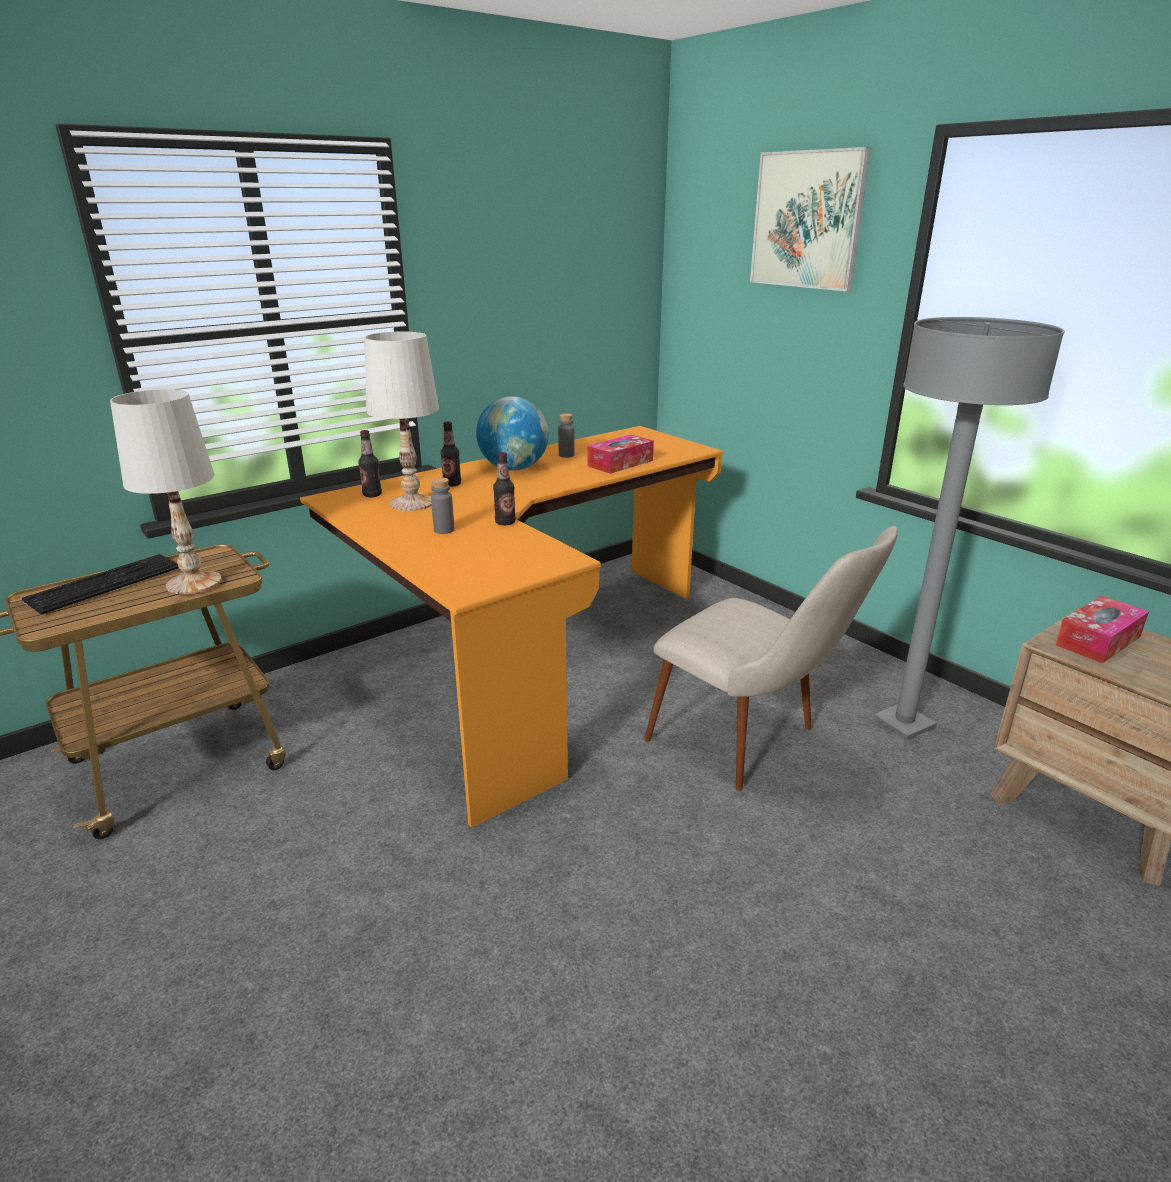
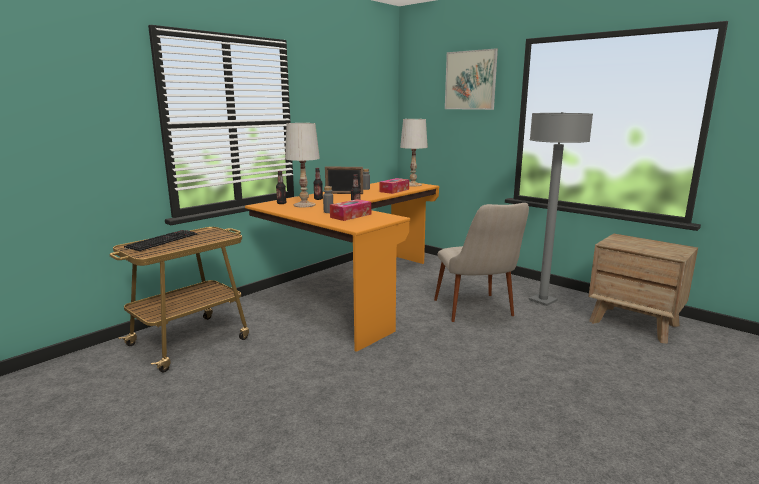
camera: 10 degrees left, 10 degrees down
(193, 583) = (209, 238): white table lamp -> white table lamp (412, 185)
(514, 468) = (344, 193): globe -> picture frame
(753, 746) = (478, 313): beige chair -> beige chair turned 45 degrees clockwise
(1098, 640) = (624, 242): tissue box -> tissue box (350, 216)

